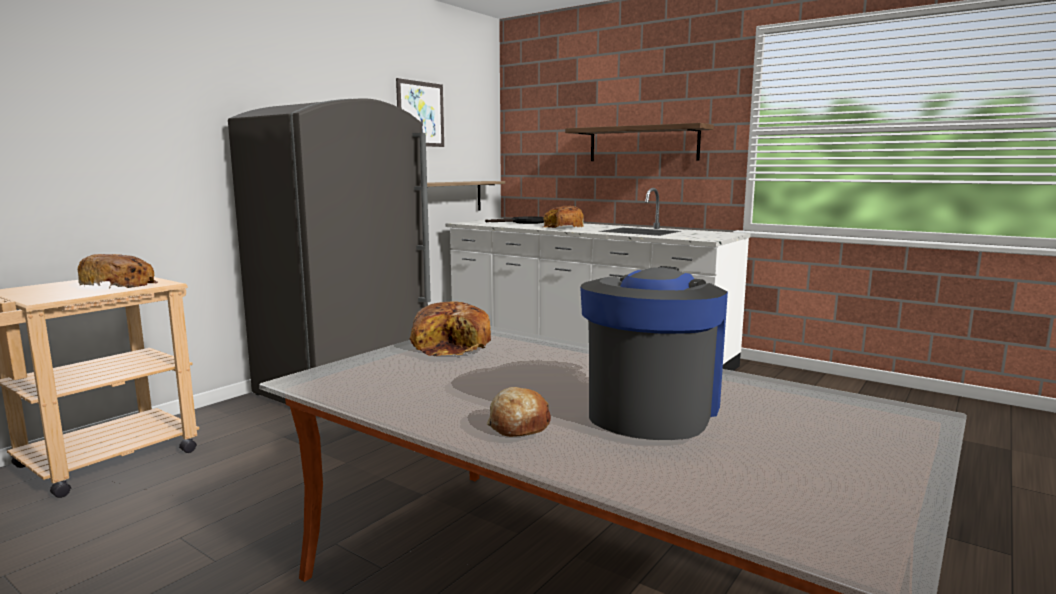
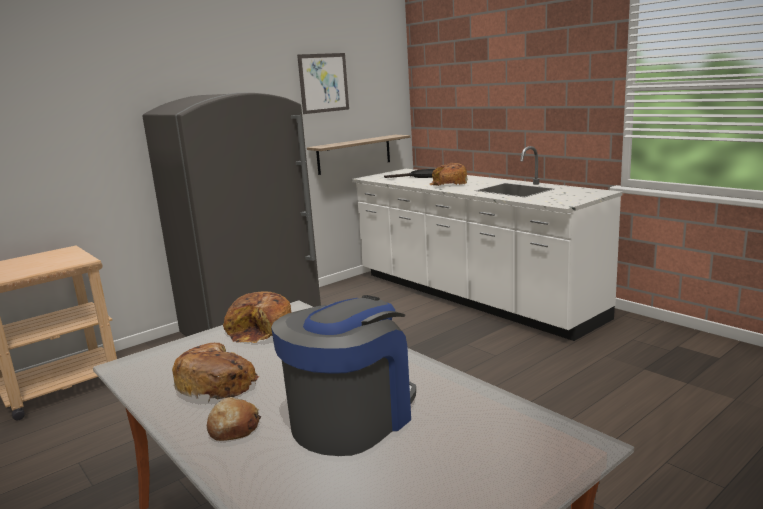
camera: 15 degrees right, 5 degrees up
(120, 285) = (54, 262): bread -> bread (218, 384)
(643, 144) = (529, 99): shelf -> none

